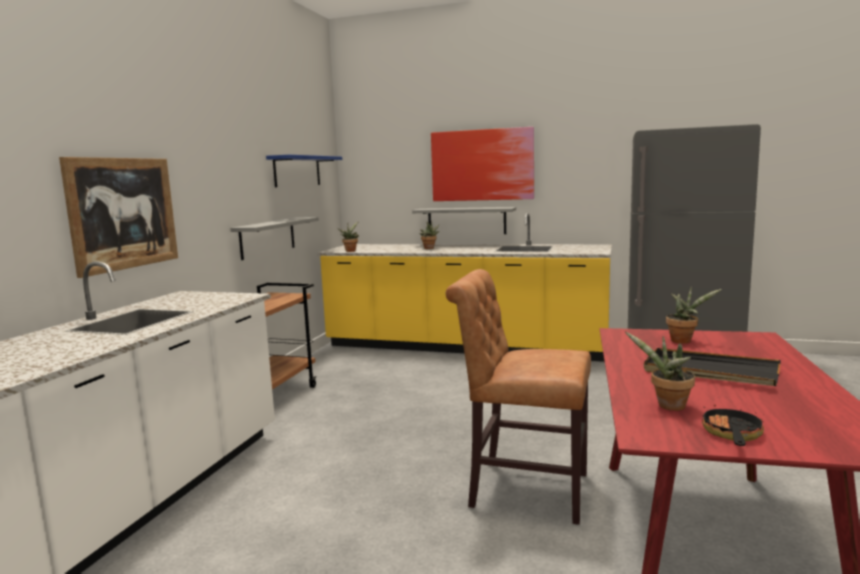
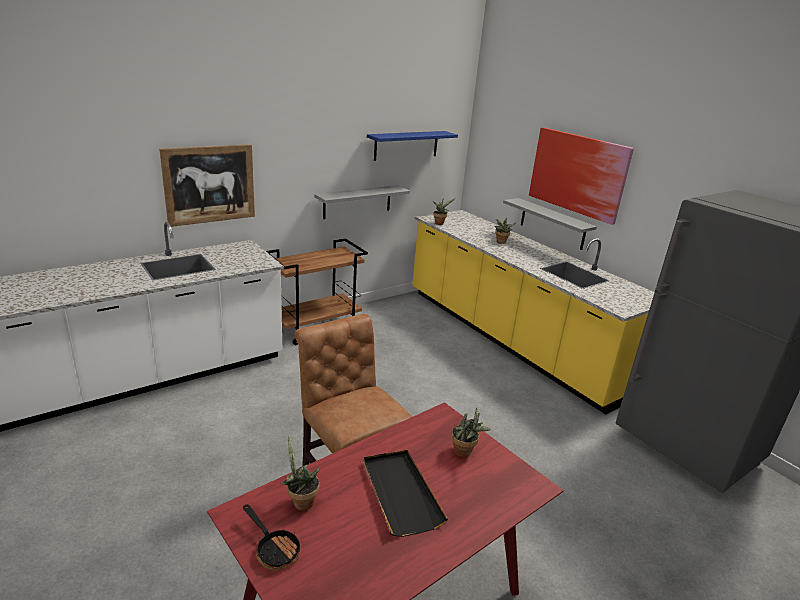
camera: 35 degrees right, 15 degrees up
(731, 435) = (274, 548): frying pan -> frying pan turned 75 degrees clockwise

